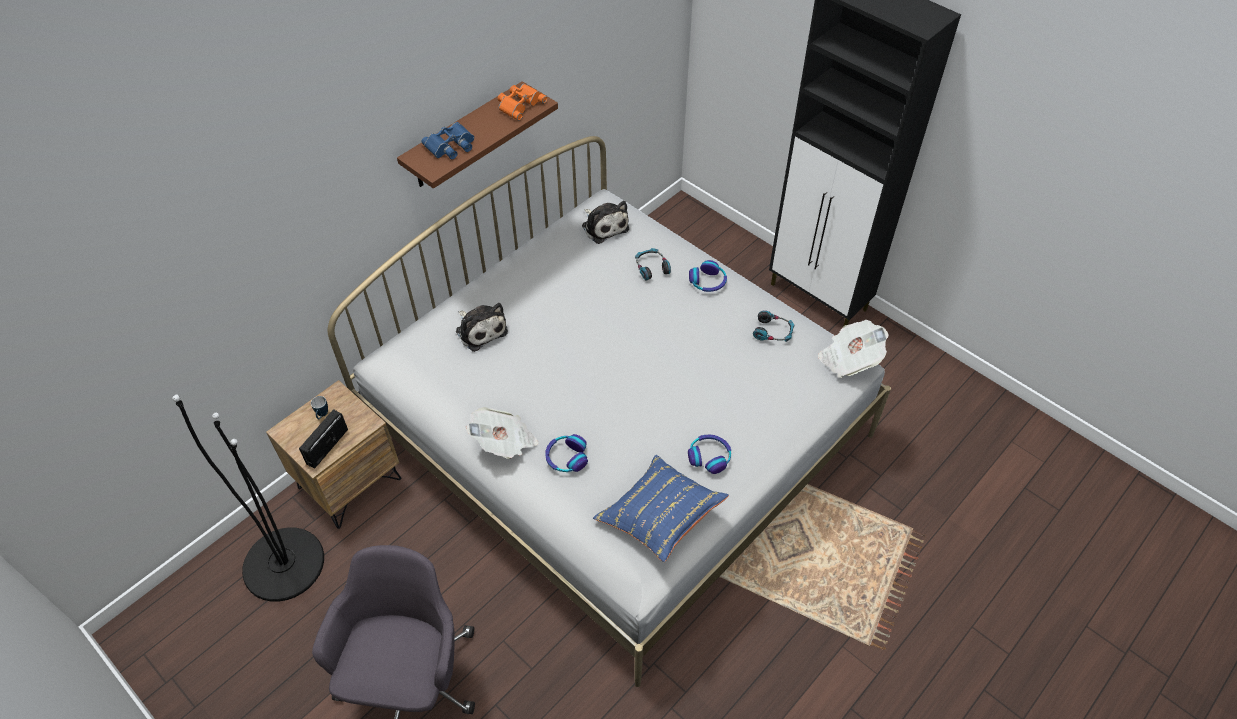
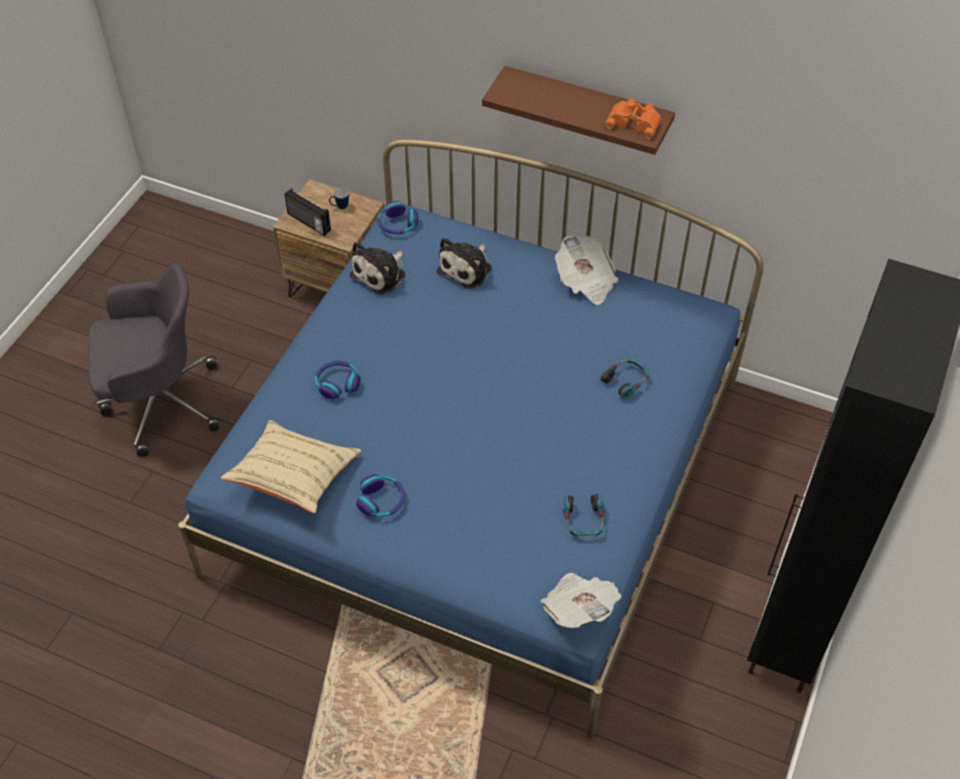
camera: 70 degrees right, 0 degrees up
(283, 564) = (242, 275): black floor lamp -> none
(326, 446) = (308, 222): radio -> radio turned 150 degrees counterclockwise
(451, 146) = (540, 94): blue binoculars -> none
(504, 442) = (338, 331): newspaper -> newspaper (585, 281)
(604, 226) = (667, 322): plush toy -> plush toy (381, 274)
(618, 435) = (480, 476): white bed -> blue bed
(660, 517) = (294, 477): blue pillow -> beige pillow
(708, 282) = (631, 438): headphones -> headphones (397, 224)

